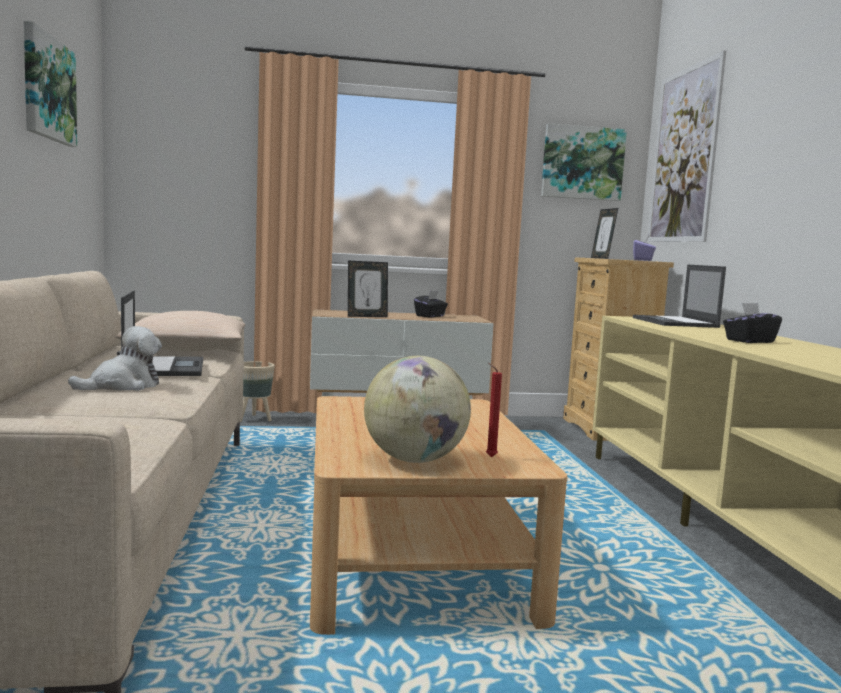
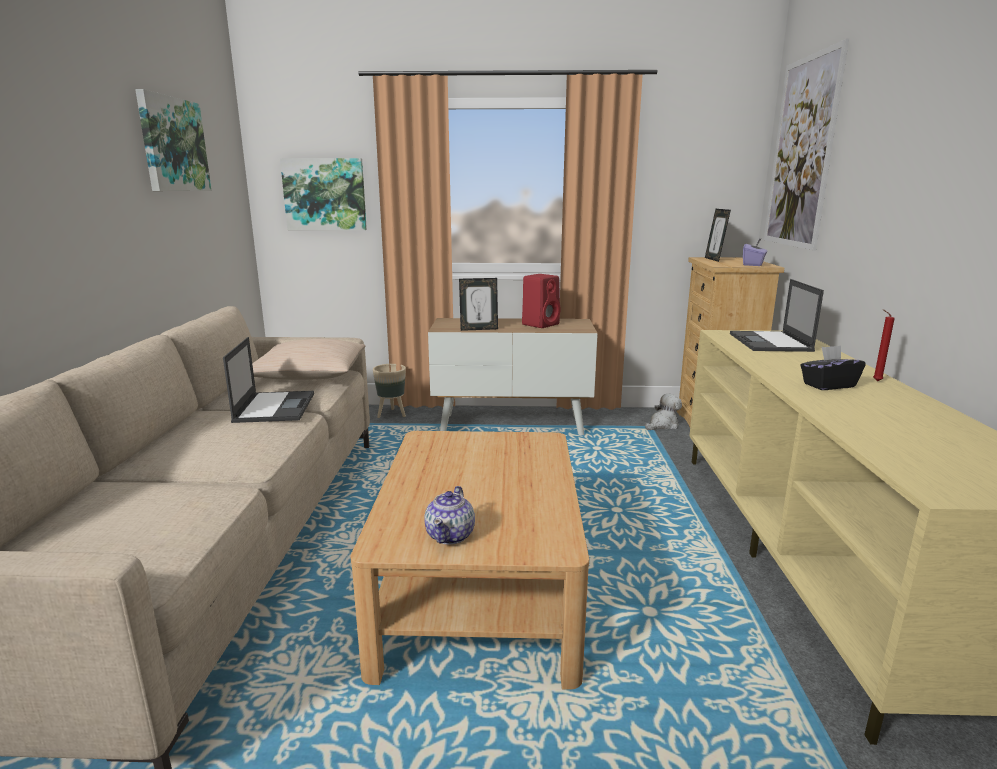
camera: 10 degrees right, 10 degrees up
(123, 386) = (225, 439): plush toy -> plush toy (663, 425)
(415, 460) = (451, 535): globe -> teapot
(430, 316) = (541, 324): black tissue box -> red speaker
(489, 456) = (524, 529): red candle -> red candle (875, 381)
(582, 163) = (698, 160): picture -> picture (325, 194)

